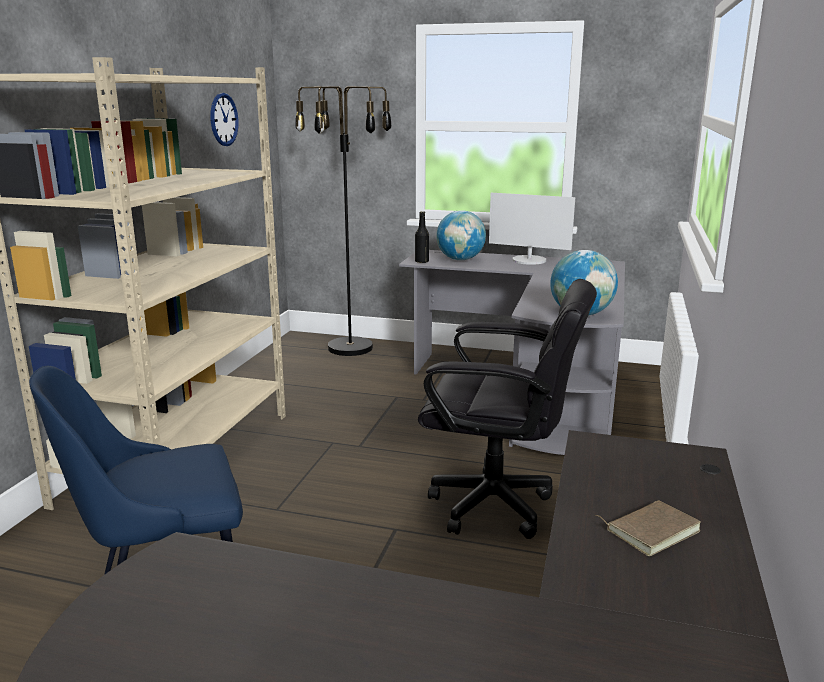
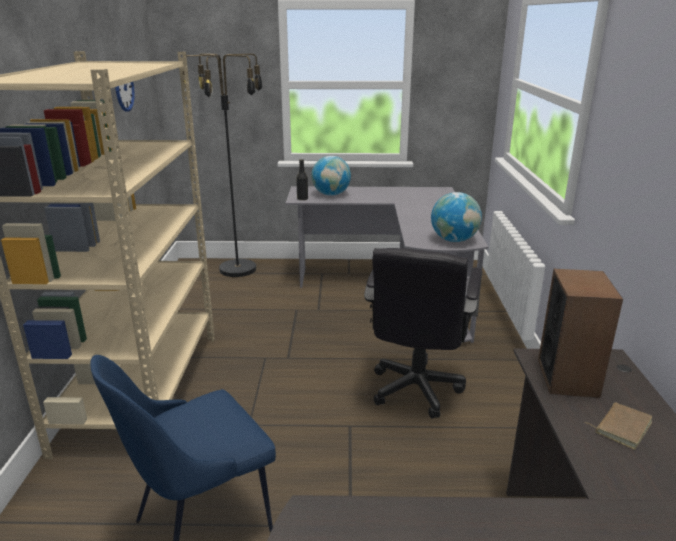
camera: 15 degrees left, 5 degrees up
(499, 506) = (416, 393): black office chair -> black office chair turned 105 degrees clockwise
(529, 260) = (383, 191): monitor -> none
(618, 468) = (568, 377): none -> speaker

